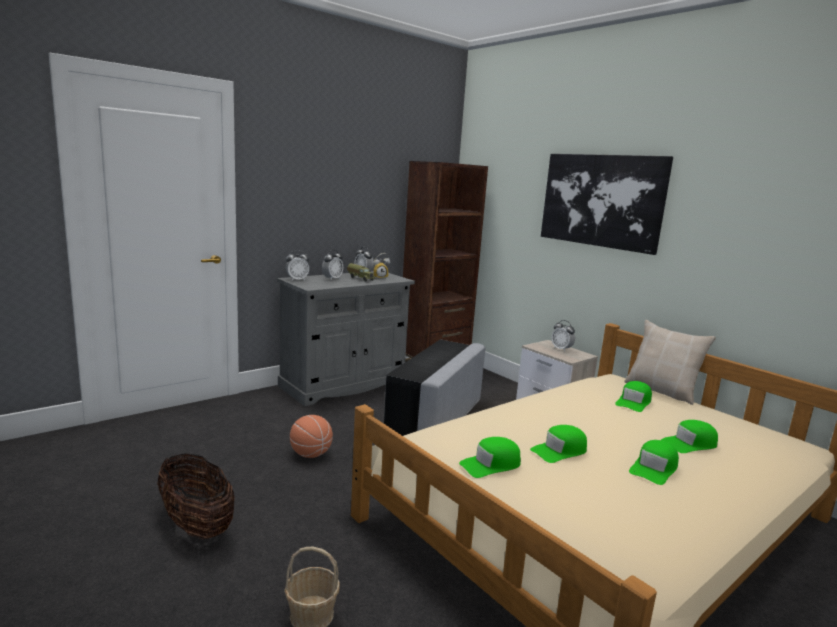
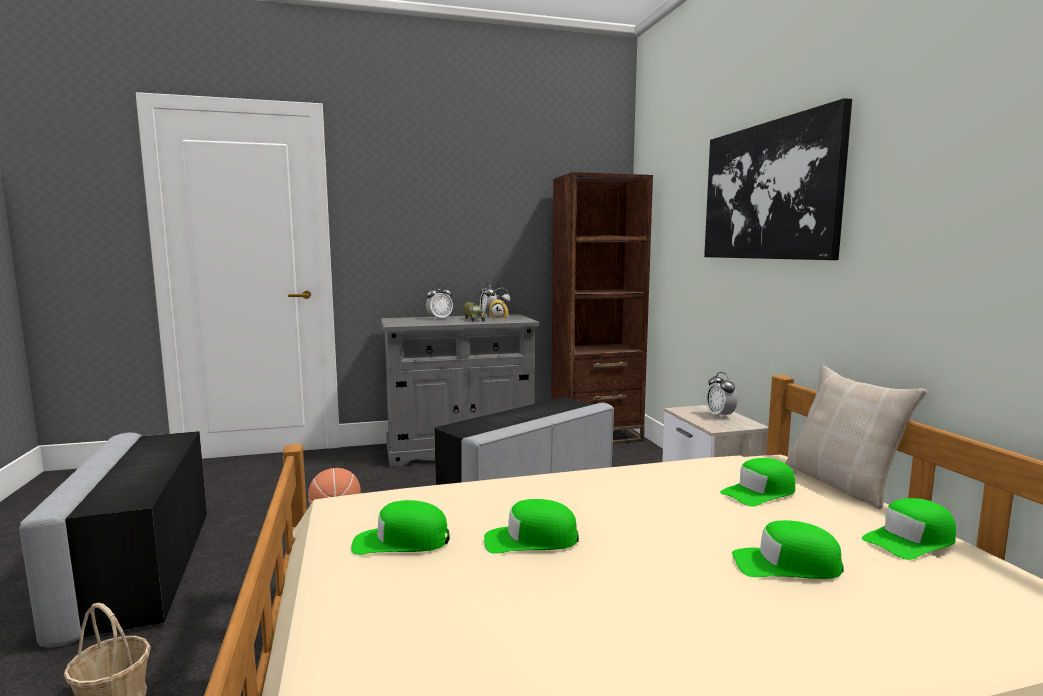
camera: 25 degrees right, 5 degrees down
(196, 524) = (139, 569): basket -> grey ottoman
(297, 280) = (396, 319): alarm clock -> none
(654, 468) = (659, 591): green cap -> green cap (910, 540)

